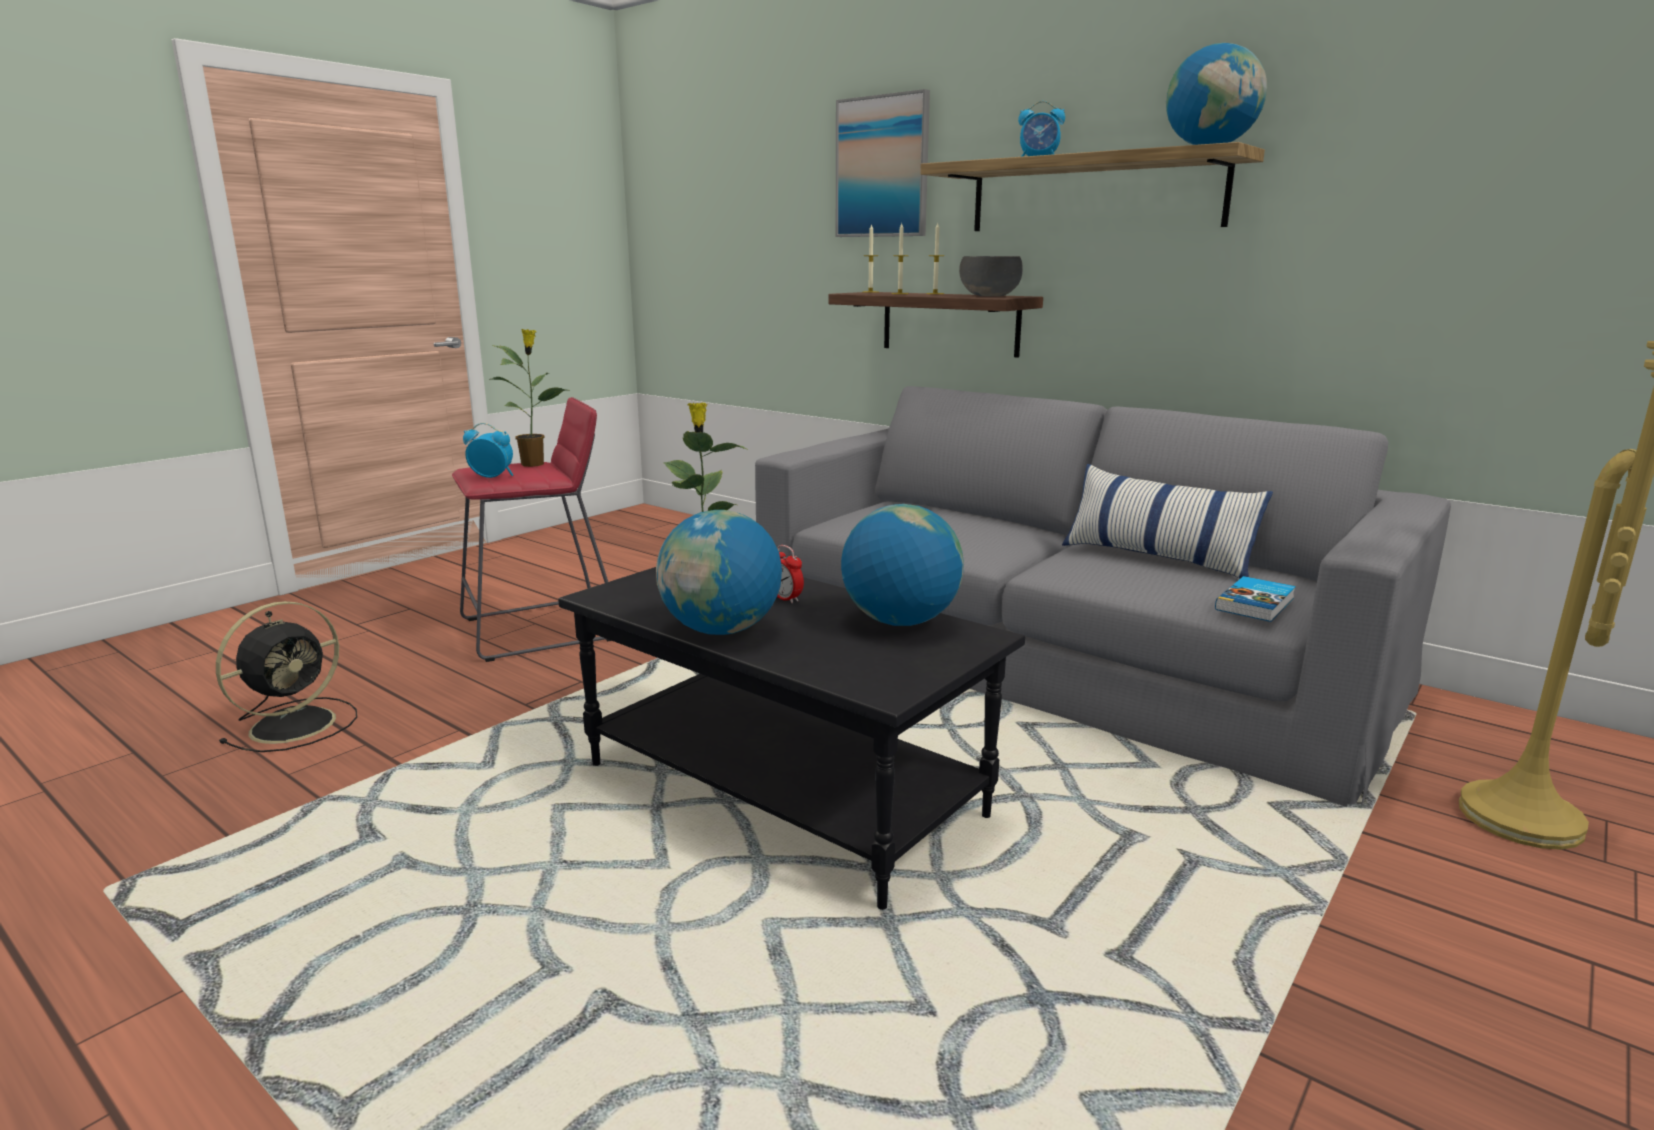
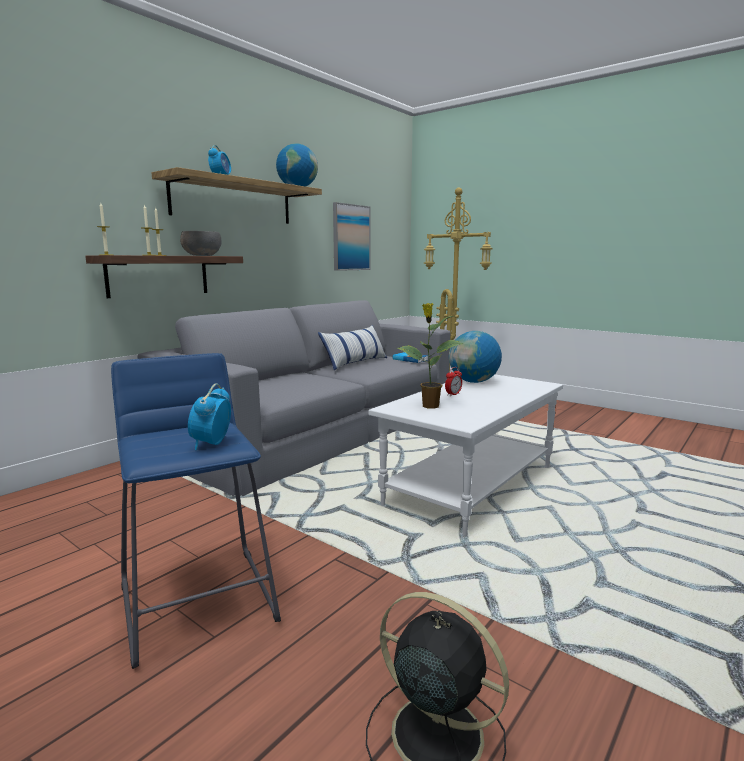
camera: 90 degrees left, 5 degrees down
(534, 464) = (152, 436): potted plant -> none
(541, 629) = (198, 601): red stool -> blue stool
(721, 630) = (502, 402): globe -> none
(785, 790) = (470, 484): black coffee table -> white coffee table
(882, 167) = (84, 158): picture -> picture (351, 237)

